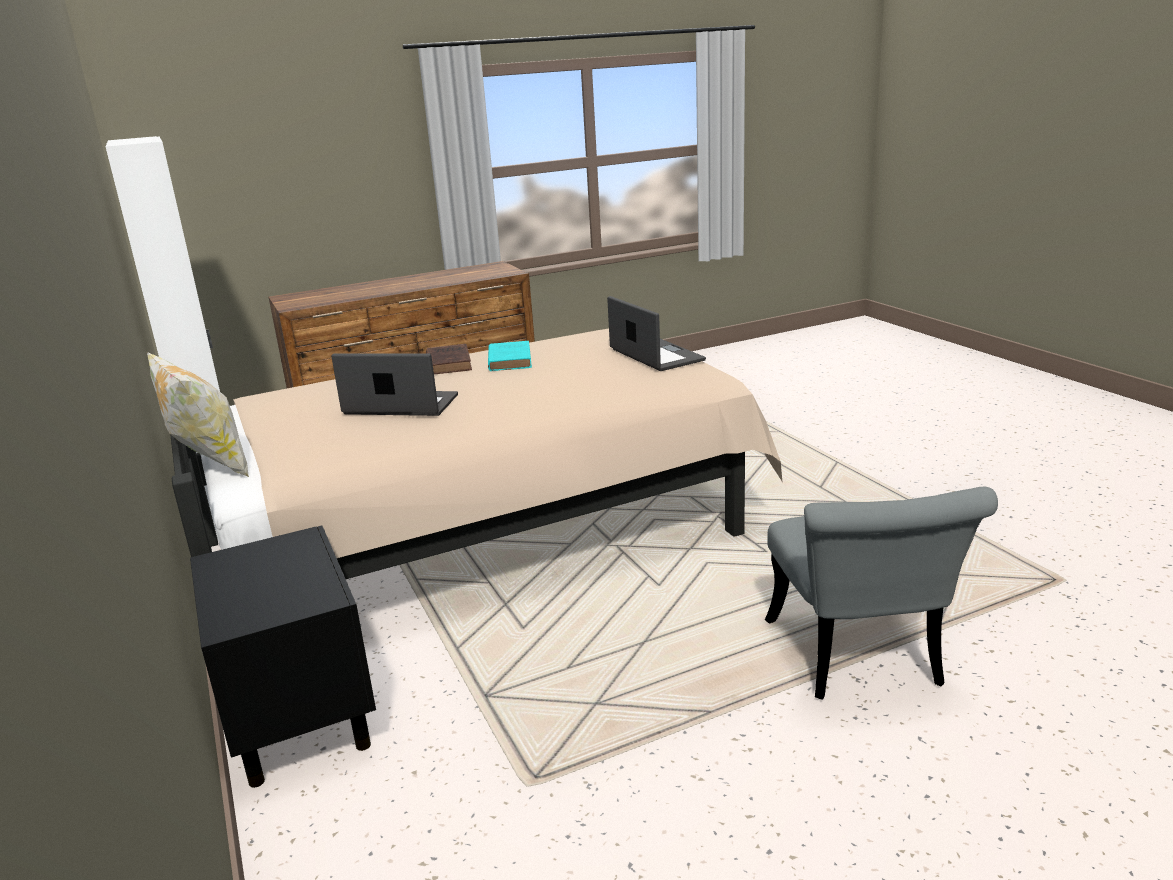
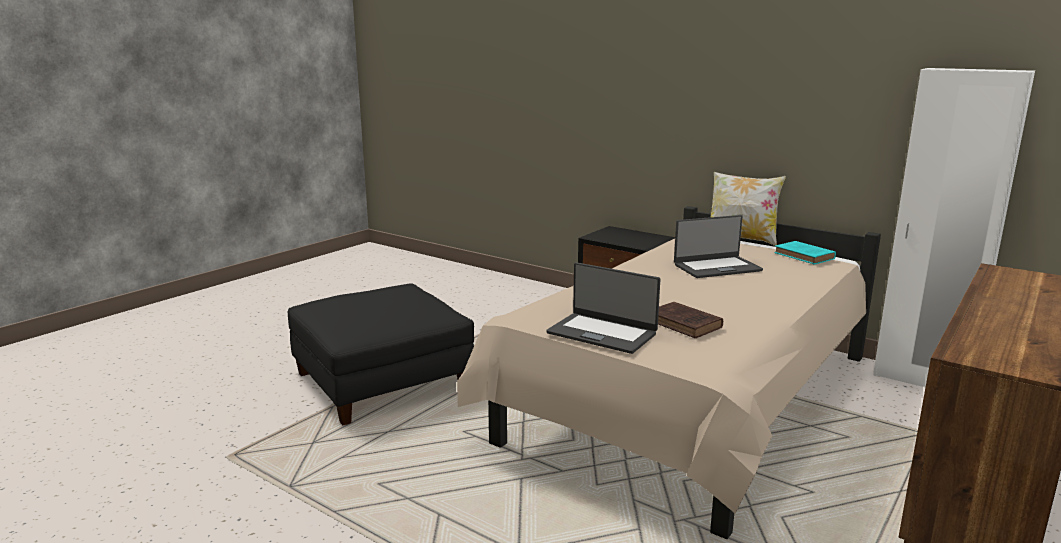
camera: 150 degrees right, 5 degrees down
(448, 363) = (773, 300): brown book -> brown book (685, 324)
(509, 360) = (728, 310): turquoise book -> turquoise book (805, 256)
(859, 661) = (382, 381): grey chair -> black ottoman

